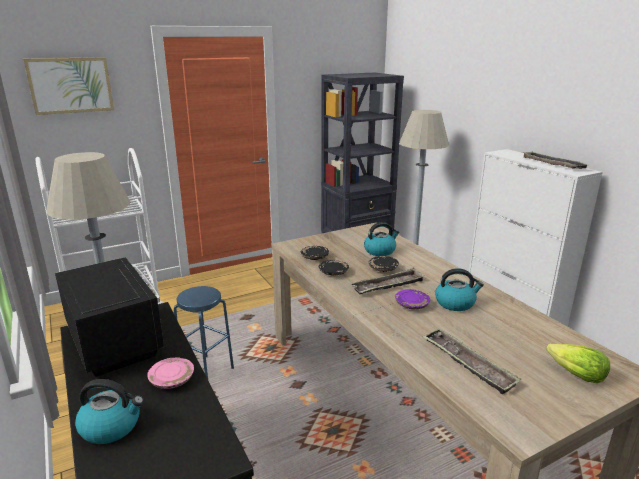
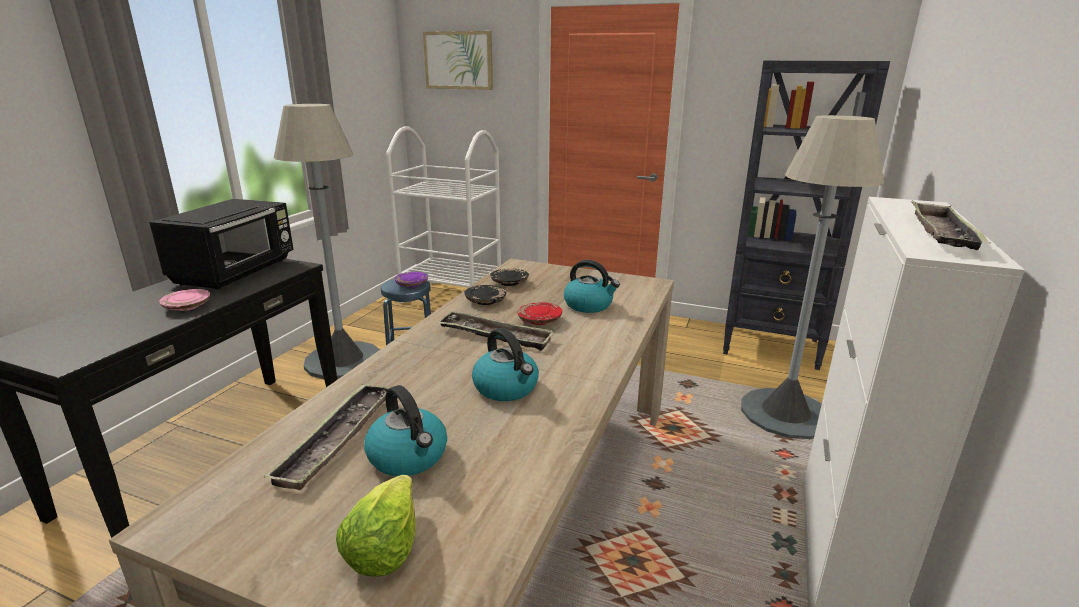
camera: 50 degrees right, 0 degrees up
(112, 426) = (107, 311): kettle -> kettle (409, 457)
(383, 268) = (539, 320): black plate -> red plate
(412, 304) = (462, 362): purple plate -> purple plate (412, 284)

